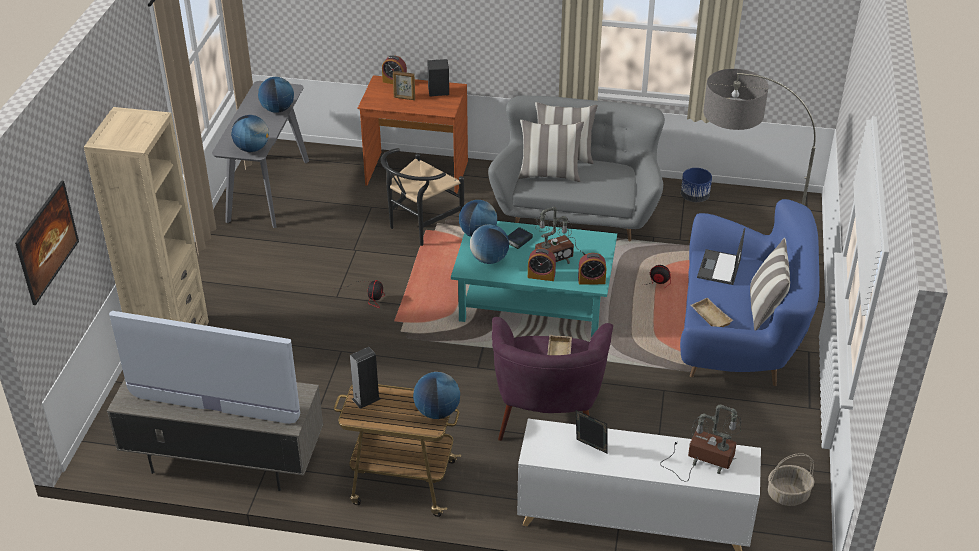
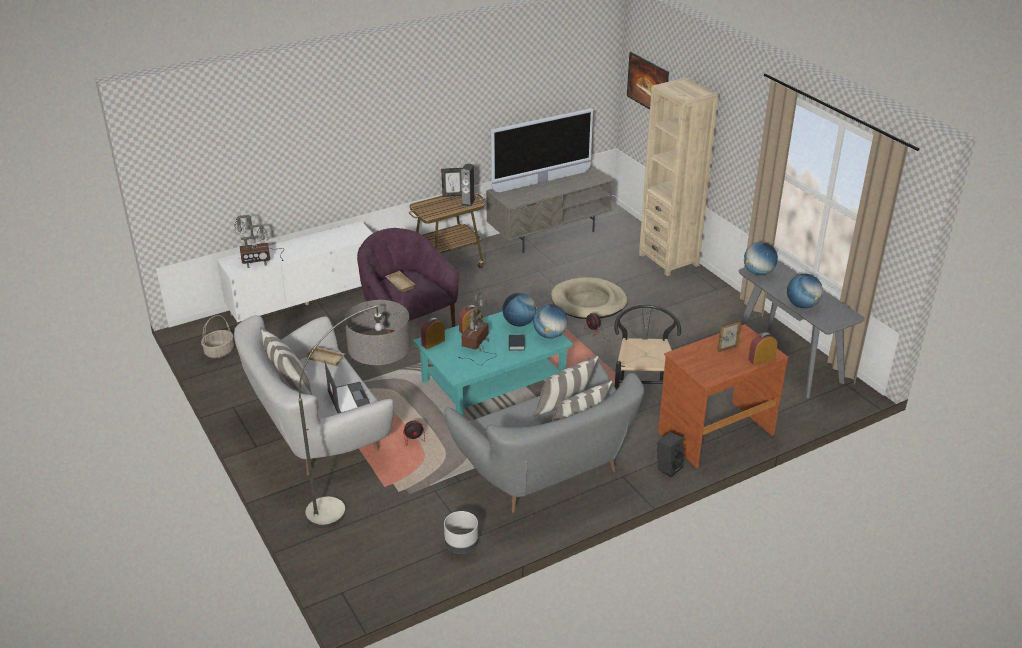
camera: 140 degrees right, 5 degrees down
(330, 335) = (588, 302): none -> beige dog bed
(437, 412) = (424, 211): globe -> none
(438, 93) = (711, 366): black speaker -> black speaker (668, 467)
(590, 448) = (329, 240): picture frame -> picture frame (453, 195)
(695, 197) = (461, 545): blue planter -> grey planter
(739, 338) = (317, 430): blue sofa -> white sofa

